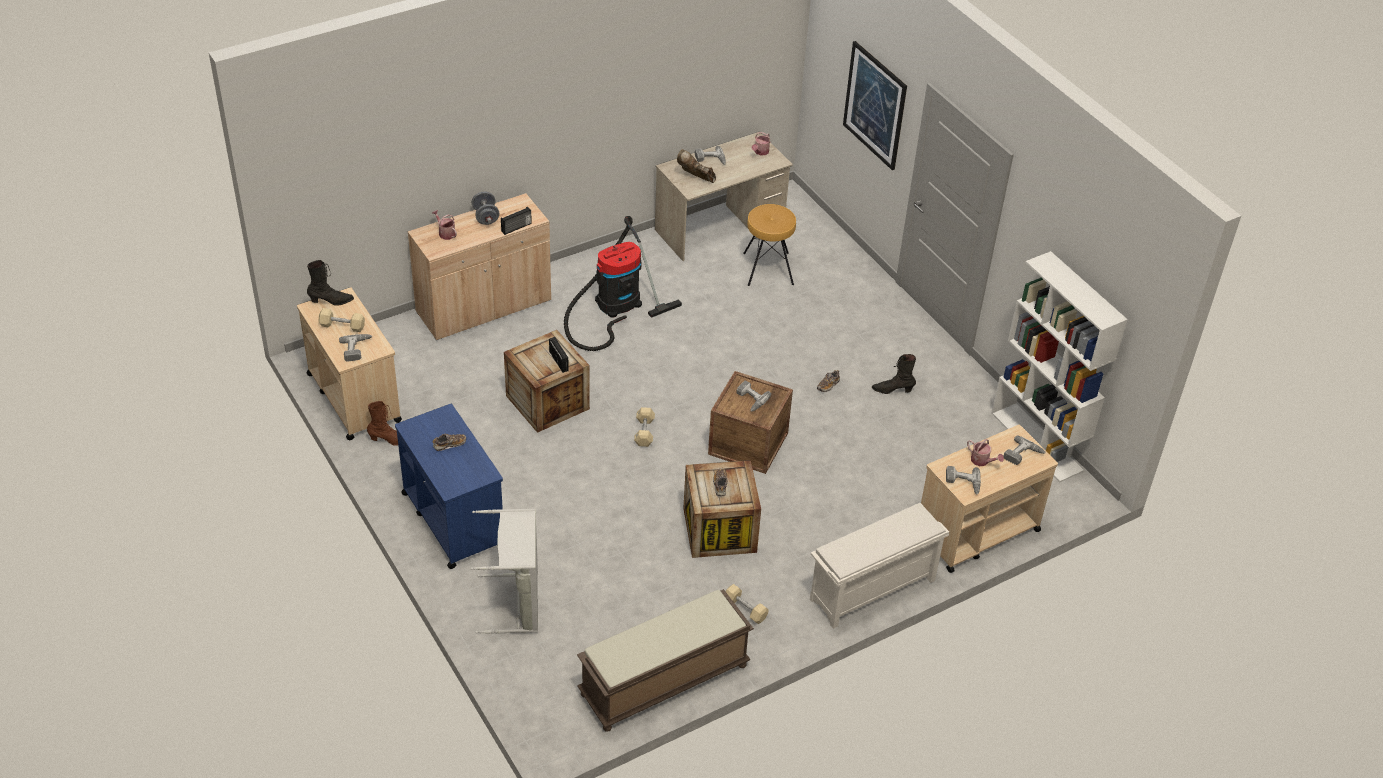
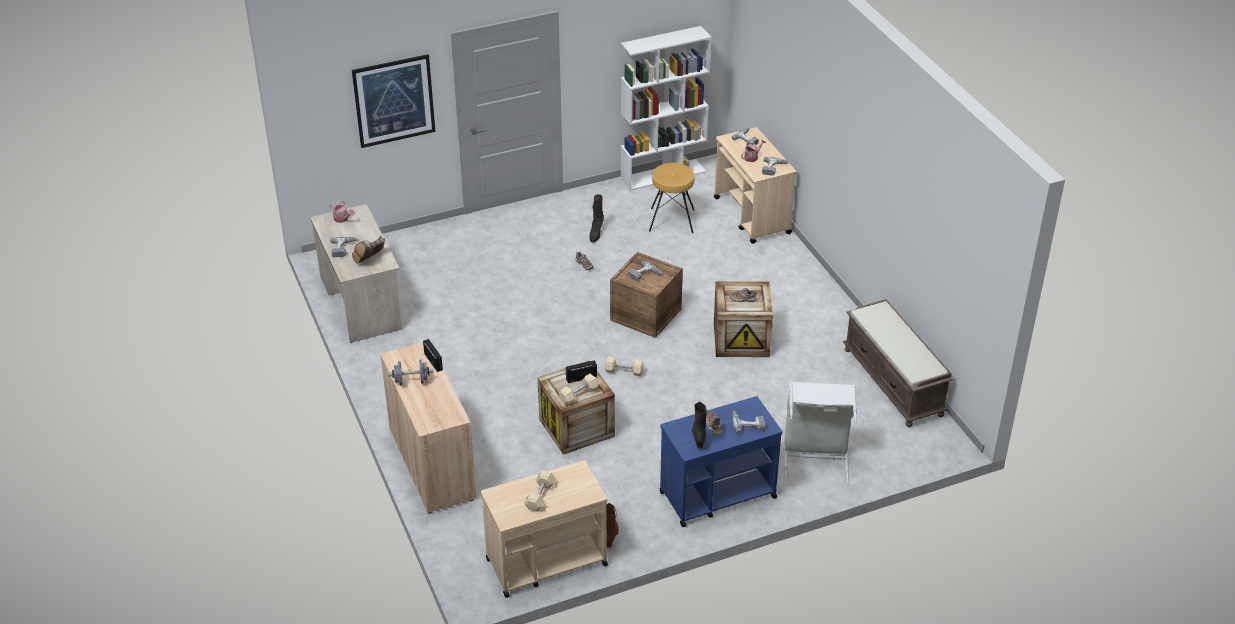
camera: 80 degrees left, 5 degrees down
(331, 301) = (500, 505): black boot -> black boot (699, 437)
(357, 349) = (577, 485): power drill -> power drill (747, 423)
(445, 233) = (429, 409): watering can -> none
(614, 305) = (453, 377): vacuum cleaner -> none
(745, 609) = (823, 334): beige dumbbell -> beige dumbbell (578, 394)
(767, 269) = (427, 280): brown stool -> brown stool (672, 220)
(872, 591) = (806, 271): white shoe rack -> none

